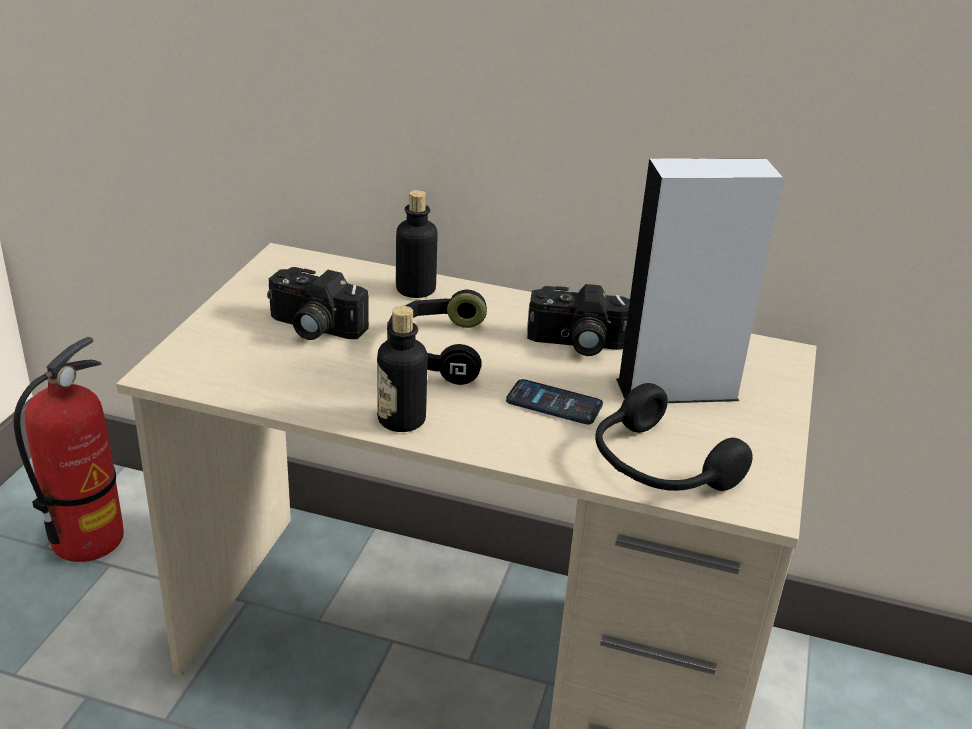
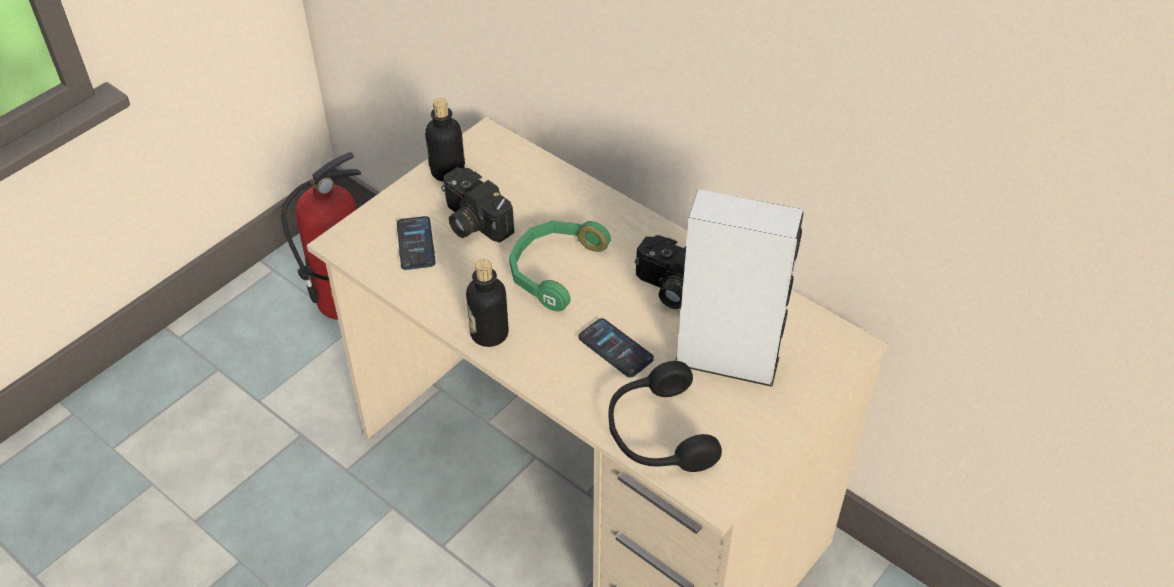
camera: 25 degrees right, 15 degrees up
(257, 357) = (416, 244): none -> phone
(415, 289) = (575, 198): bottle -> bottle (447, 172)
(435, 351) = (553, 270): black headphones -> green headphones

